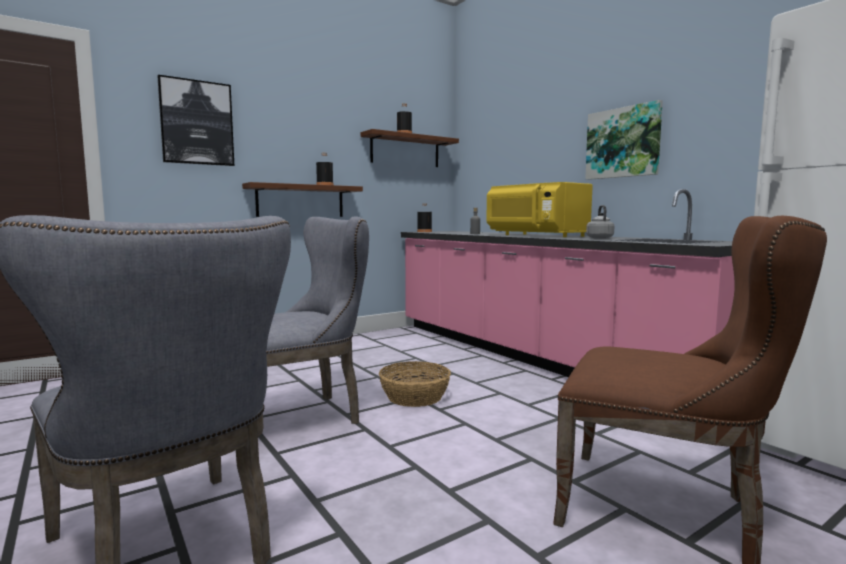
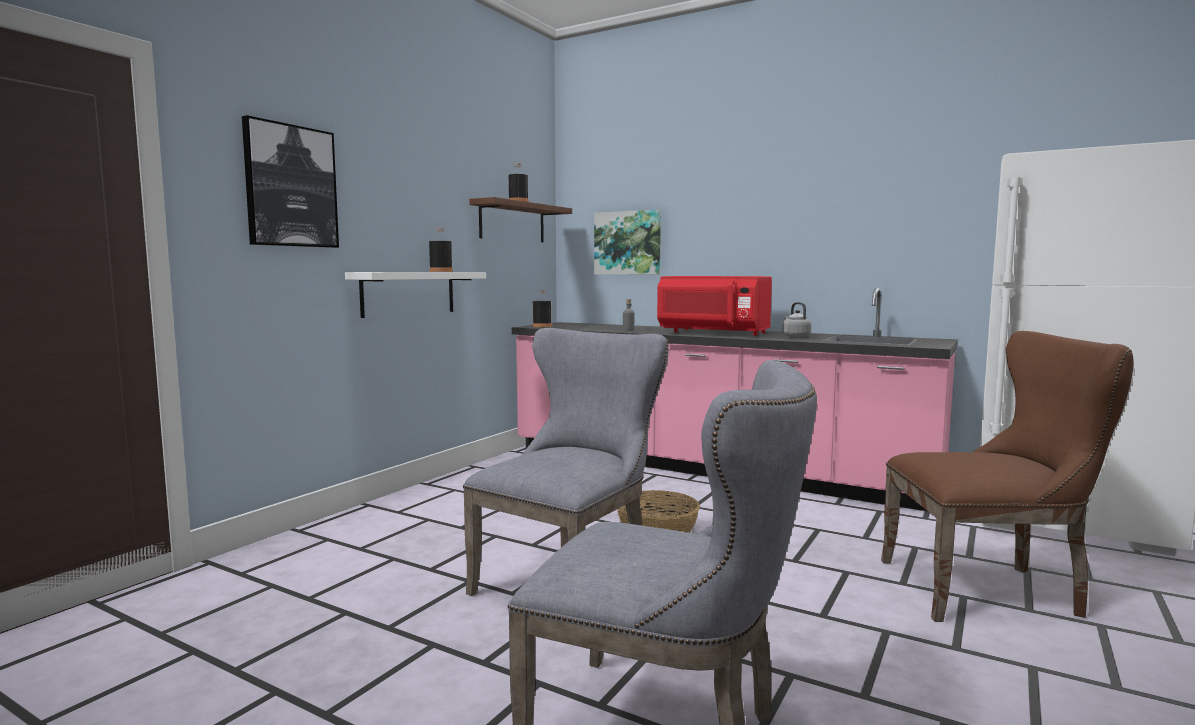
camera: 25 degrees left, 0 degrees up
(300, 201) = (409, 293): brown shelf -> white shelf
(536, 235) = (714, 333): yellow microwave -> red microwave
(623, 143) = (798, 234): picture -> picture (628, 243)

